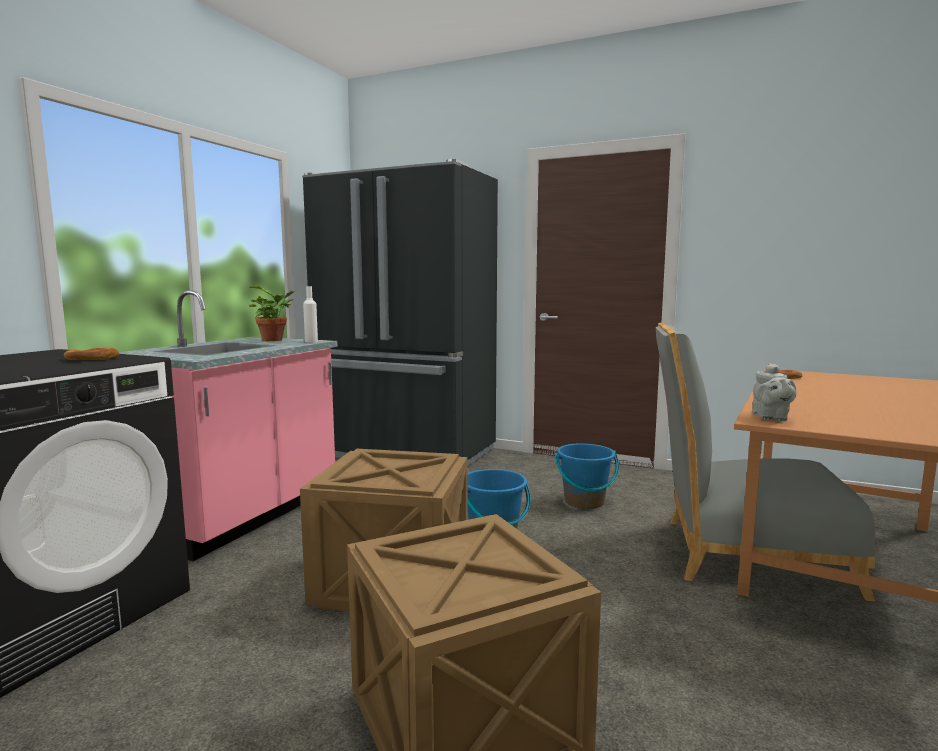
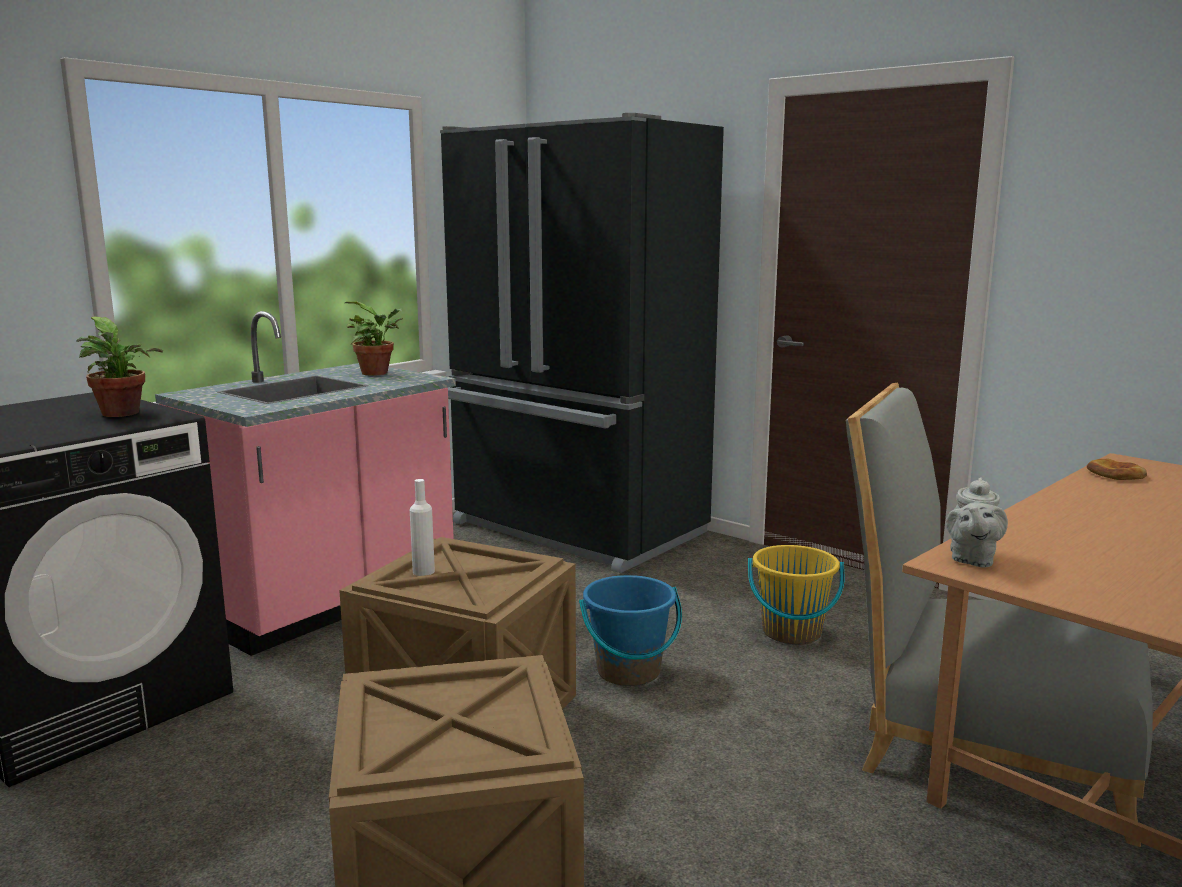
camera: 15 degrees right, 5 degrees up
(92, 358) = (122, 414): bread -> potted plant
(311, 341) = (420, 378): white bottle -> white bottle (423, 571)
(584, 502) = (791, 632): blue bucket -> yellow bucket

